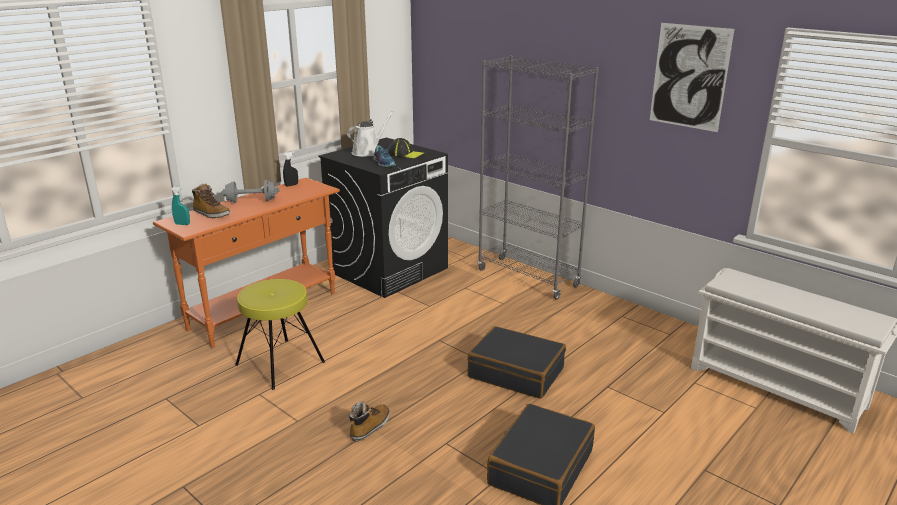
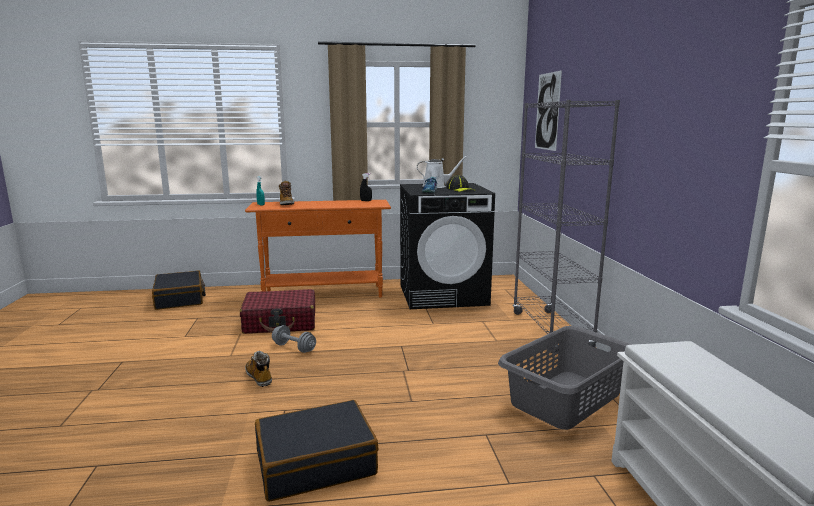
camera: 40 degrees right, 10 degrees down
(251, 201) = (323, 203): grey dumbbell -> grey dumbbell (294, 348)
(280, 363) = (281, 322): yellow stool -> red suitcase
(370, 427) = (259, 377): boot -> boot turned 105 degrees counterclockwise
(516, 372) = (421, 389): black suitcase -> black suitcase (180, 299)
(614, 334) = (567, 398): none -> grey laundry basket
(689, 77) = (692, 94): picture -> picture (547, 111)

